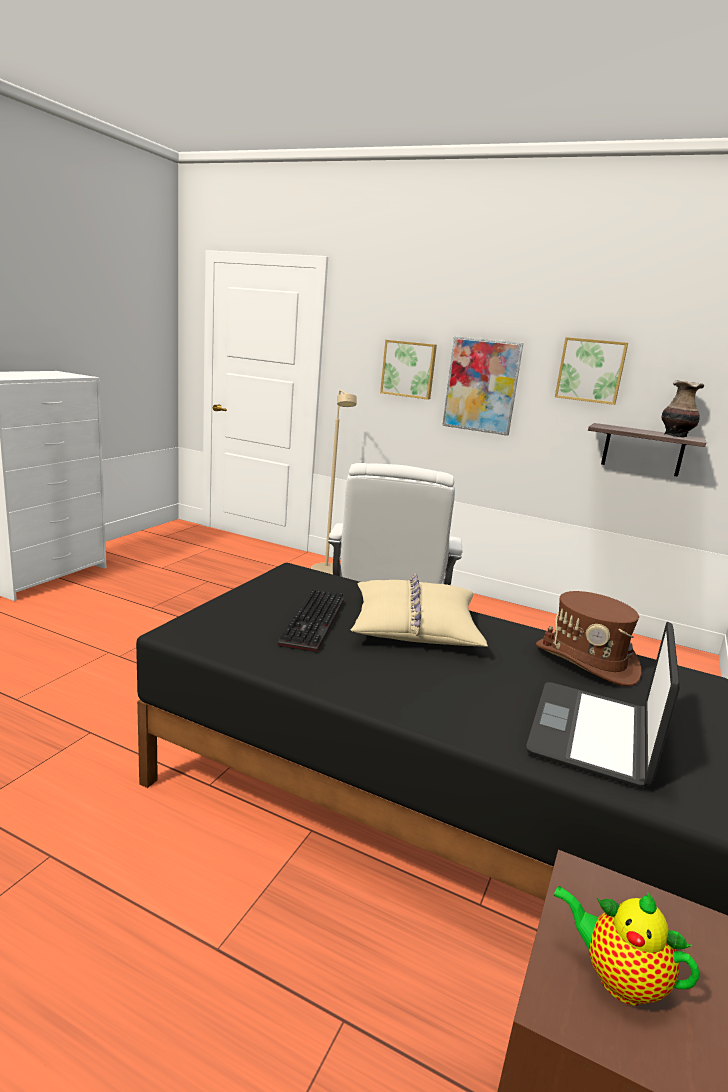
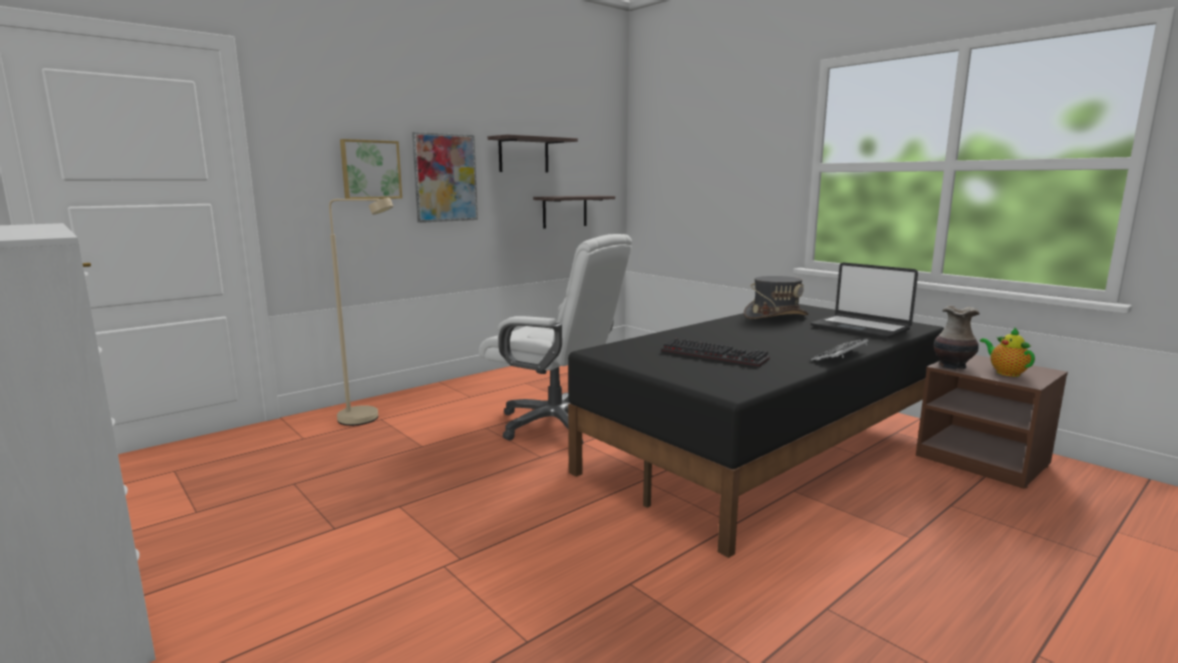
camera: 65 degrees left, 5 degrees down
(373, 703) = (840, 356): none -> keyboard
(415, 626) = (722, 336): beige pillow -> none
(586, 661) = (775, 316): brown hat -> grey hat
(590, 370) = (523, 155): picture -> shelf
(617, 978) = (1005, 372): teapot -> teapot turned 105 degrees clockwise
(675, 435) = (590, 195): vase -> vase (952, 366)

